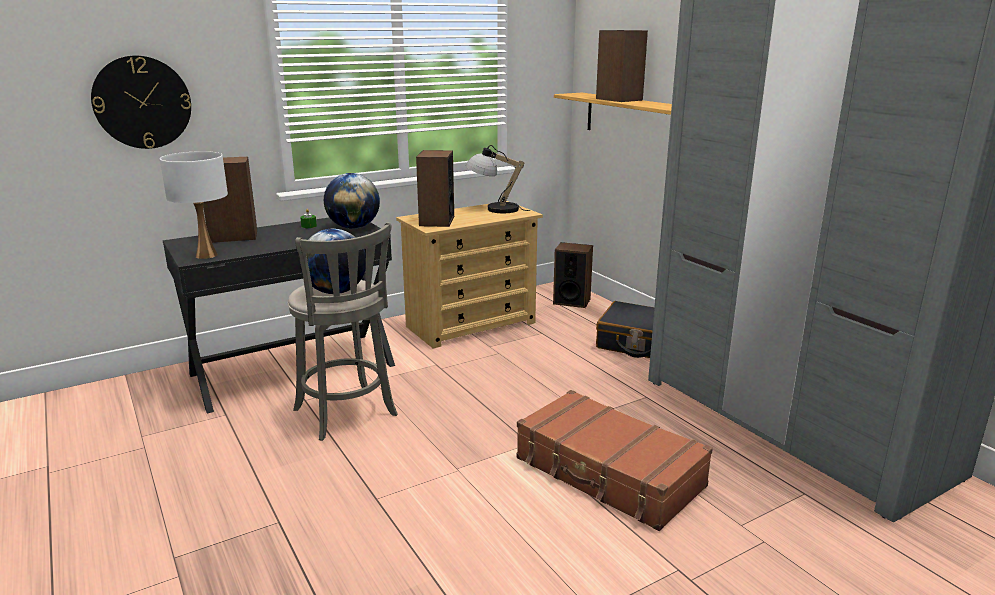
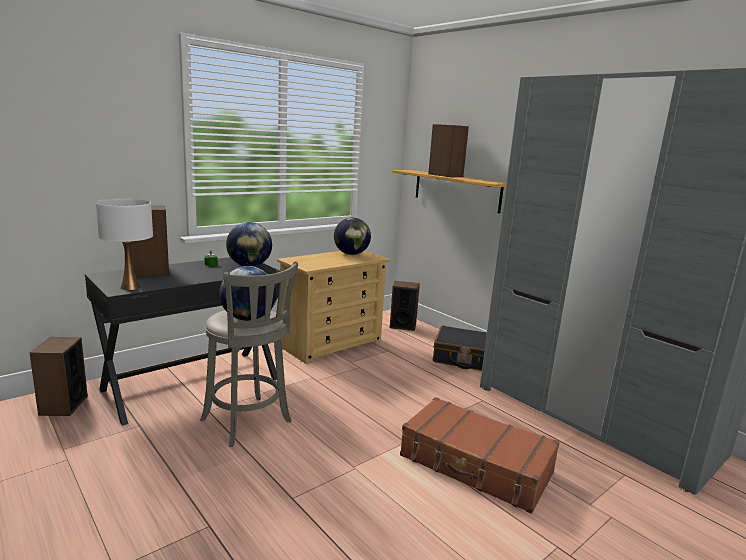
camera: 10 degrees left, 5 degrees down
(142, 102) = (73, 156): wall clock -> none
(436, 221) = (311, 262): speaker -> speaker (63, 405)
(494, 209) = (351, 254): table lamp -> globe

